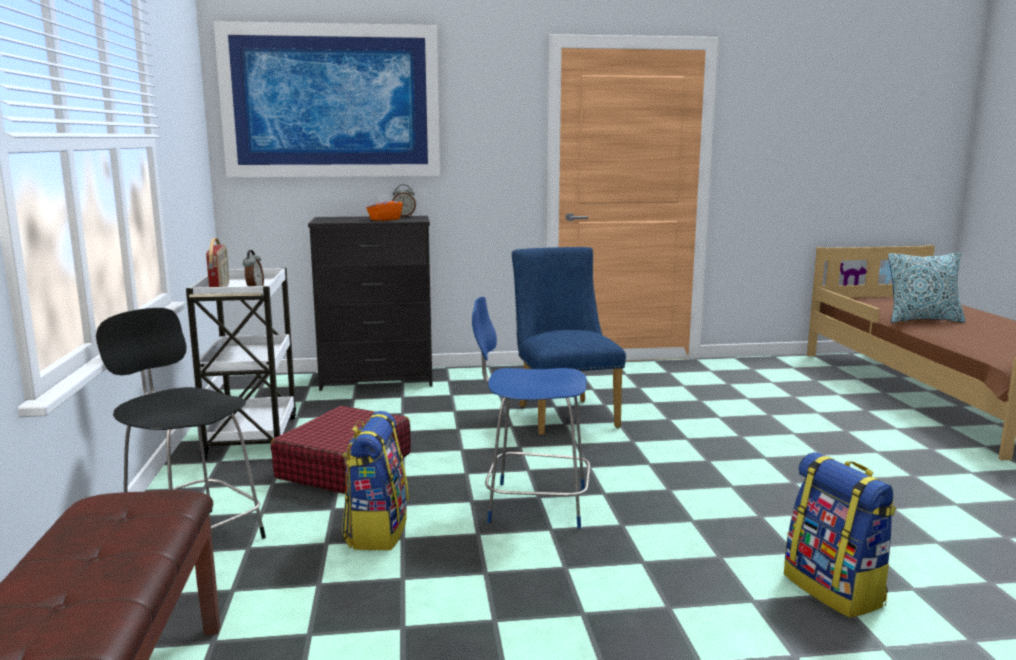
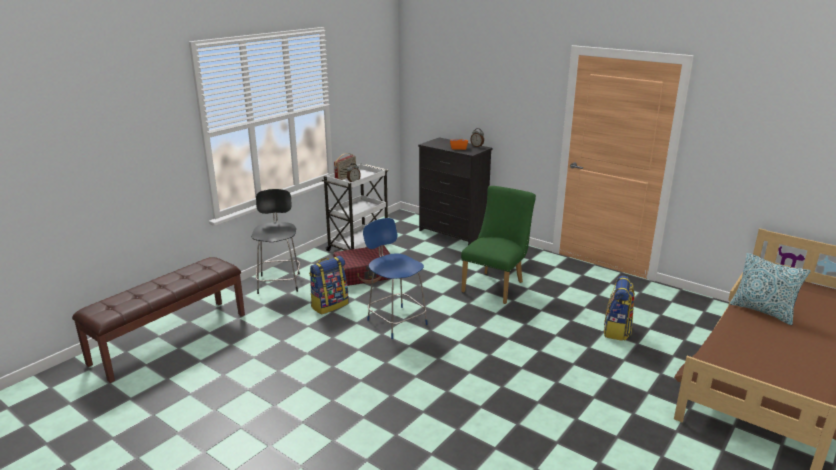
camera: 45 degrees right, 10 degrees up
(331, 102) = (452, 75): picture -> none
(563, 414) = (496, 285): blue chair -> green chair
(835, 590) = (427, 410): backpack -> backpack (617, 330)

